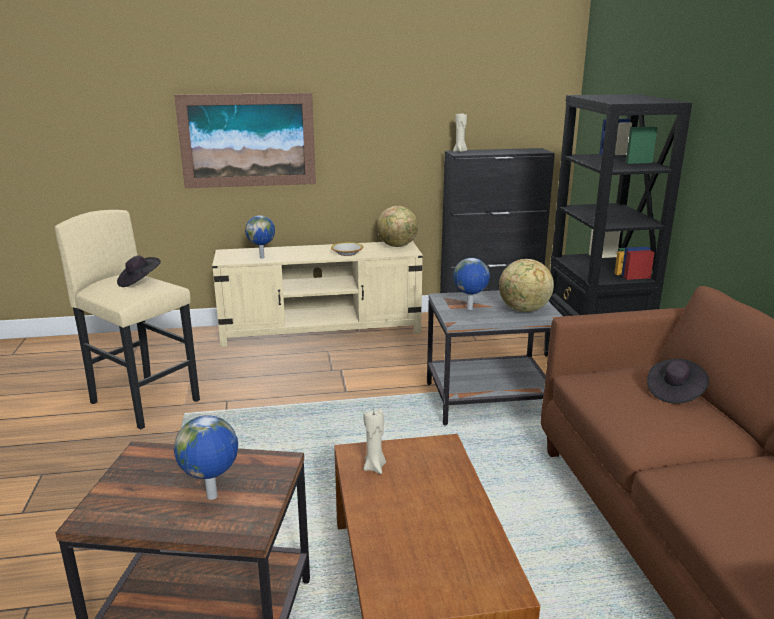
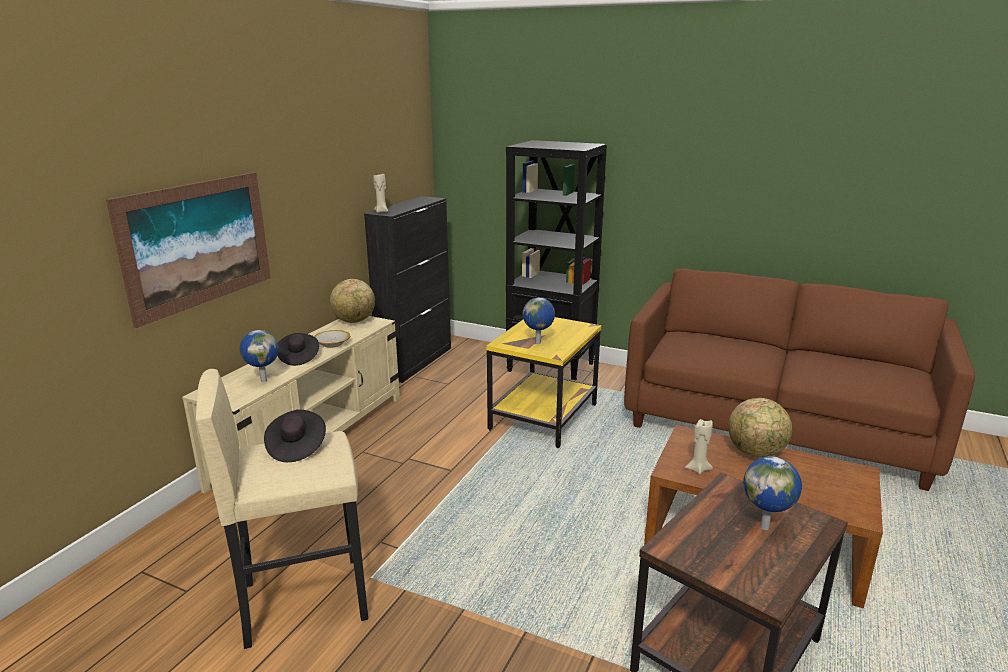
camera: 55 degrees left, 0 degrees up
(488, 399) = (542, 417): grey side table -> yellow side table
(524, 310) = (565, 329): globe -> globe (756, 453)
(674, 392) = (720, 340): black hat -> black hat (298, 357)

